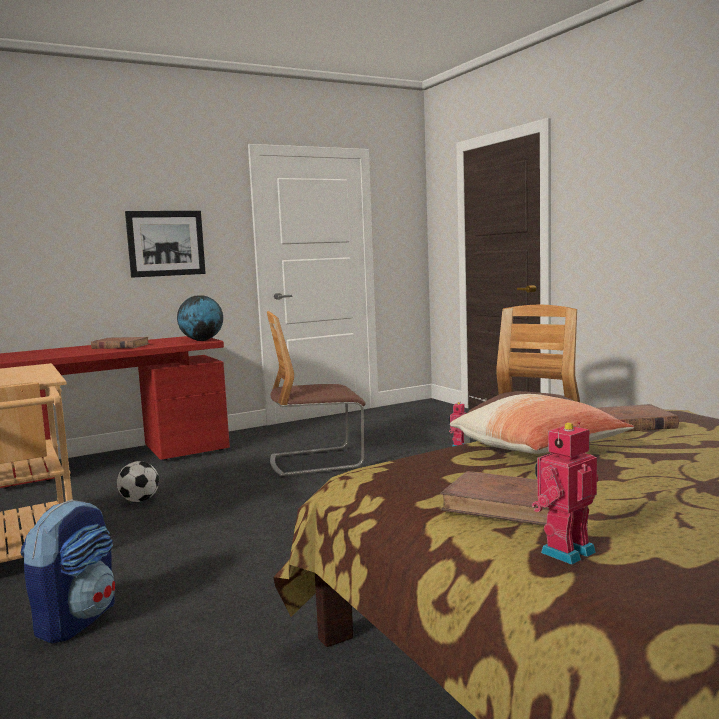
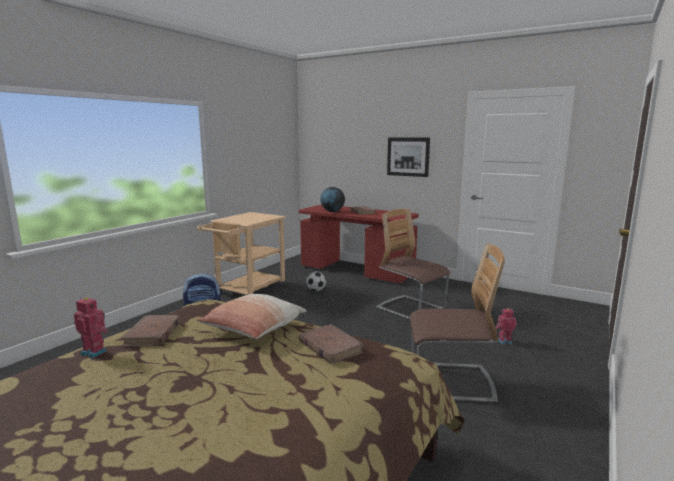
camera: 60 degrees right, 5 degrees up
(201, 340) = (397, 217): globe -> globe (332, 211)

